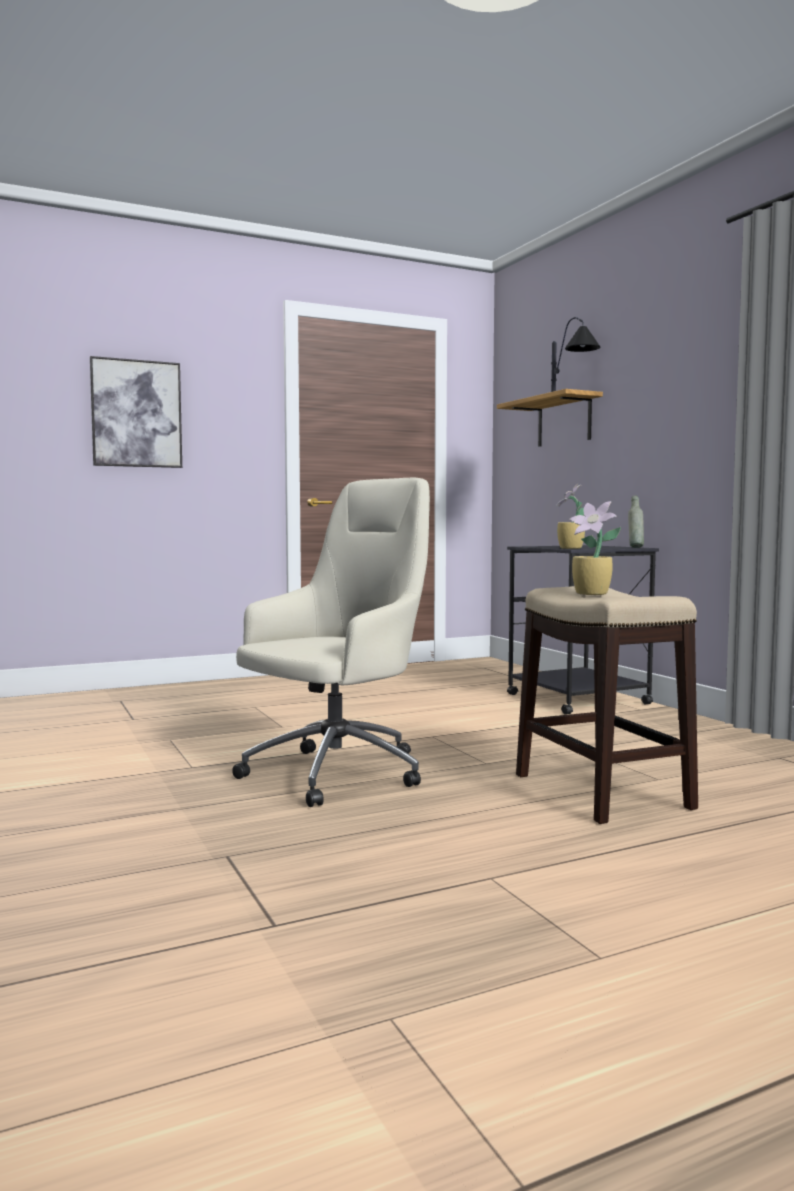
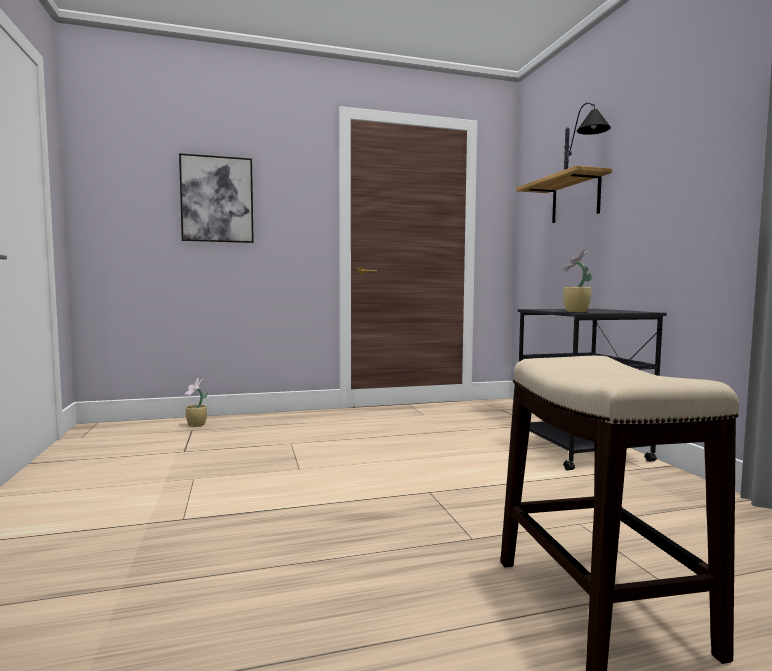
camera: 10 degrees right, 0 degrees up
(336, 773) = (311, 542): beige office chair -> none
(592, 594) = (592, 370): potted plant -> potted plant (196, 425)
(635, 547) = (642, 311): grey bottle -> none

